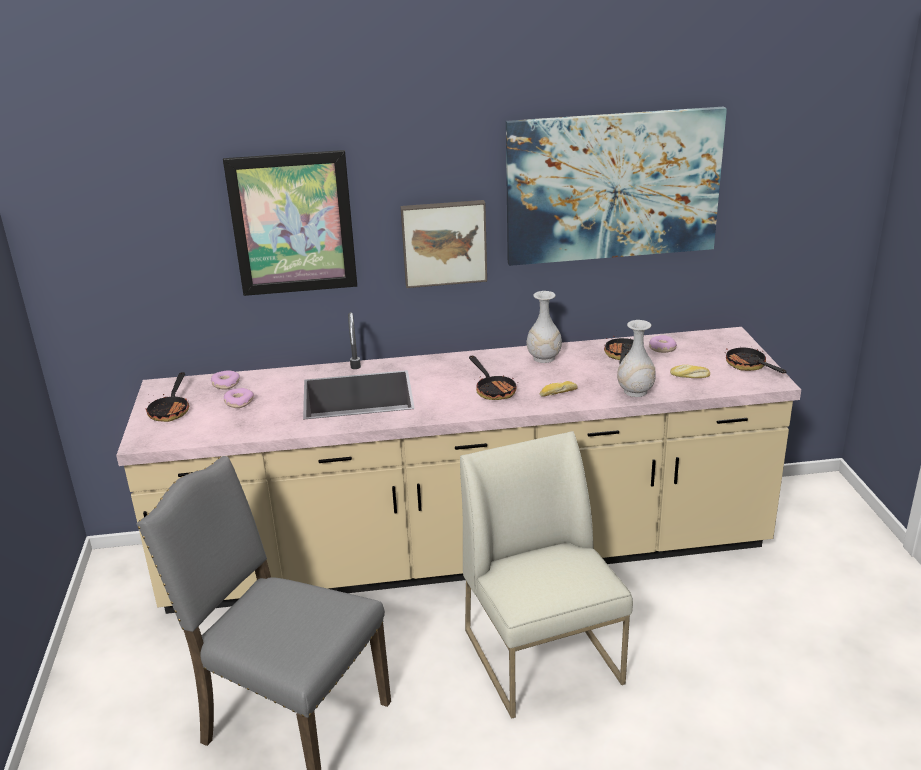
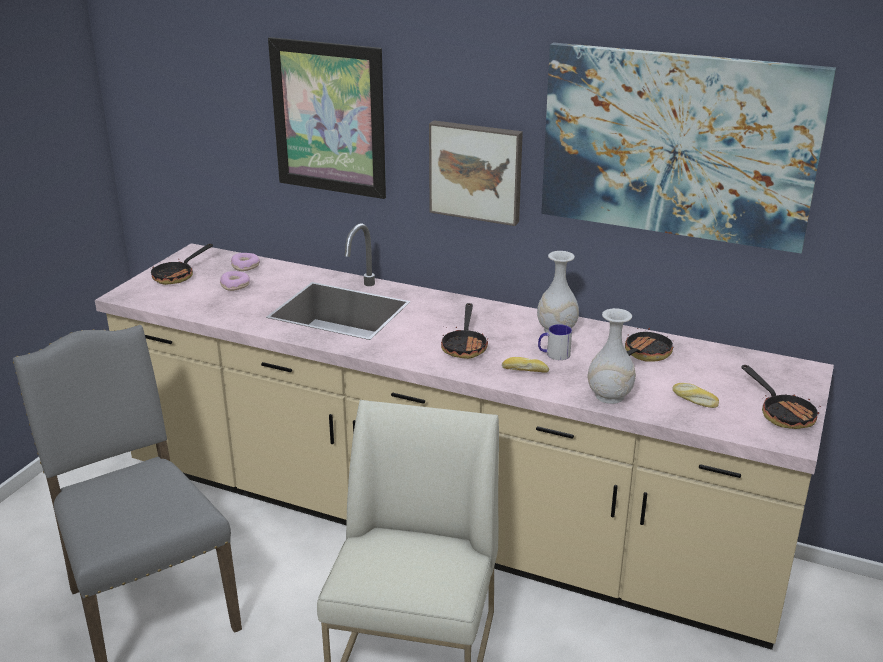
camera: 30 degrees right, 0 degrees up
(563, 376) = (553, 354): none -> mug
(662, 348) = (700, 360): donut -> none
(749, 366) = (782, 413): frying pan -> frying pan turned 150 degrees clockwise

